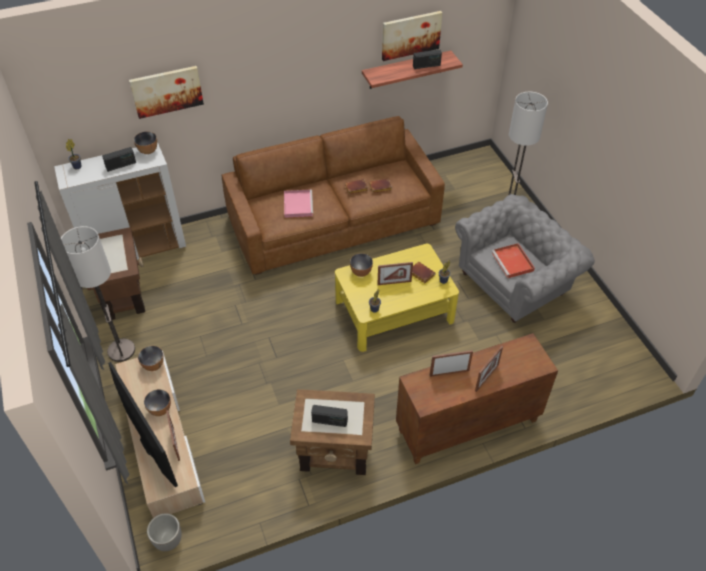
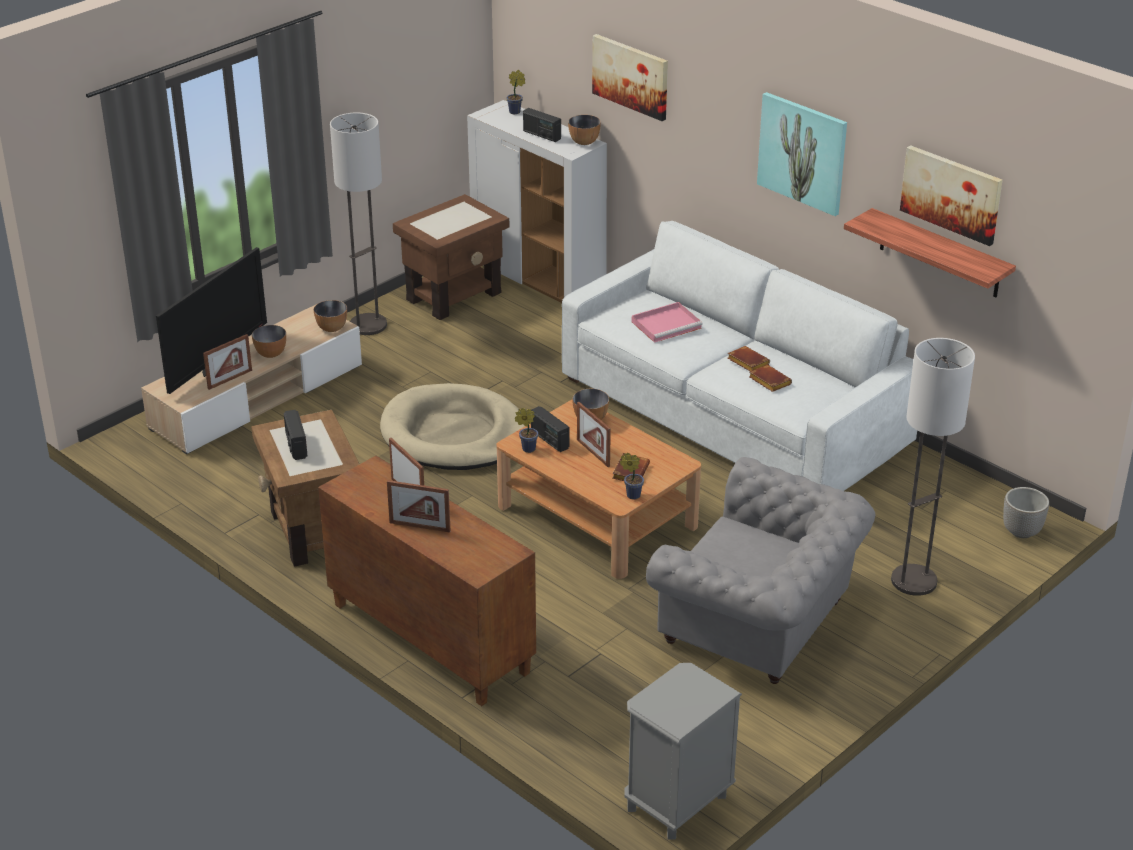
camera: 65 degrees right, 15 degrees down
(169, 540) = (127, 447): planter -> planter (1022, 532)
(275, 347) = (454, 434): none -> beige dog bed
(310, 66) = (802, 153): none -> picture
(333, 220) = (733, 412): brown sofa -> white sofa
(394, 310) = (597, 516): yellow coffee table -> brown coffee table
(426, 66) = (945, 254): radio -> radio (549, 439)
(513, 262) = (736, 559): red tray -> none
(636, 365) = (677, 803): none -> grey nightstand

